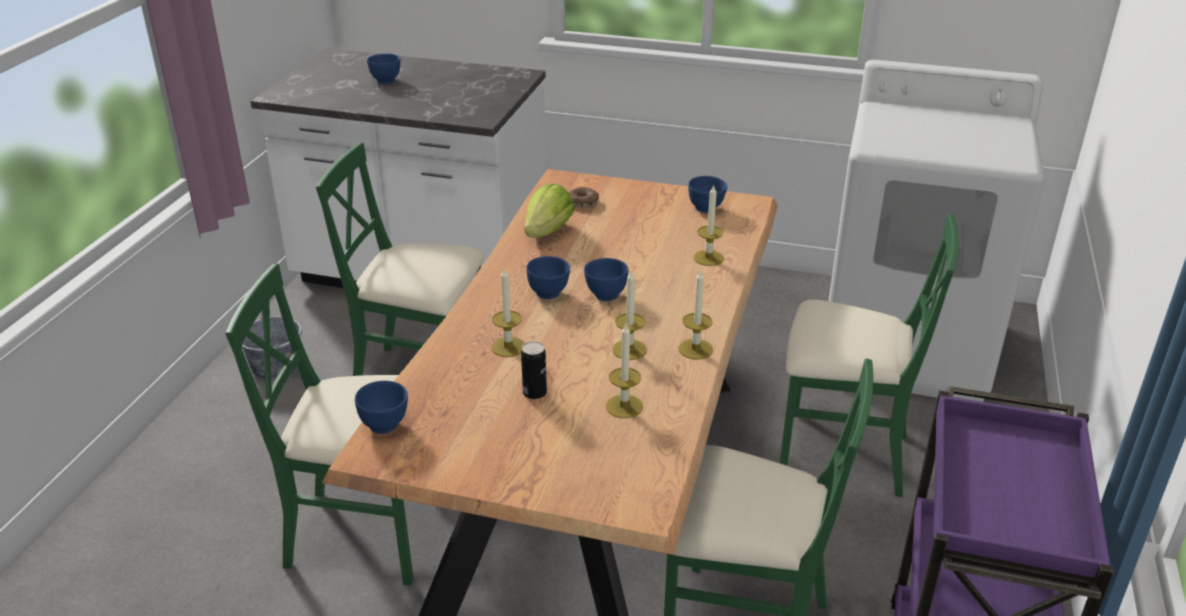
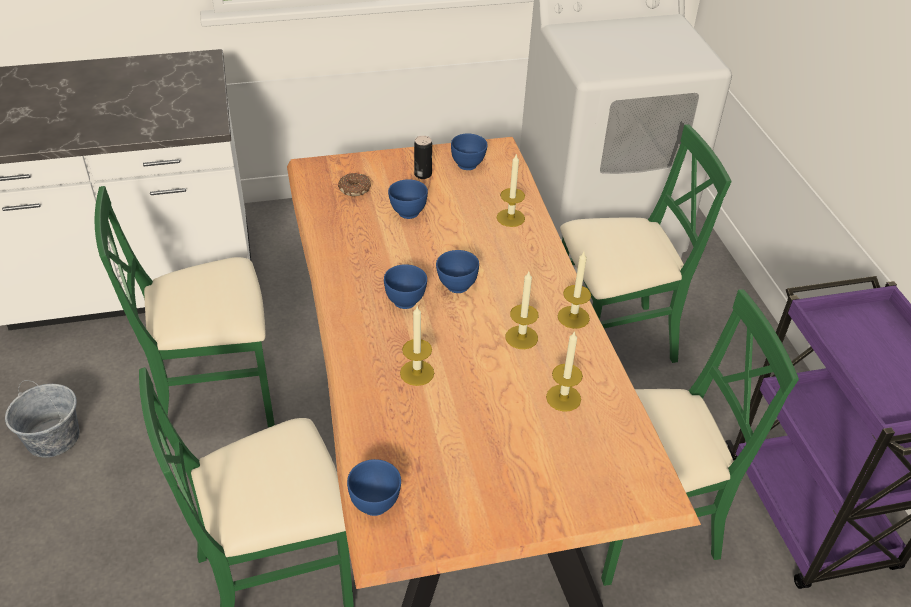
camera: 30 degrees left, 10 degrees up
(386, 81) = (62, 100): blue bowl -> blue bowl (408, 212)
(534, 392) = (479, 413): can -> can (423, 174)
(547, 232) = (349, 232): lettuce -> none

